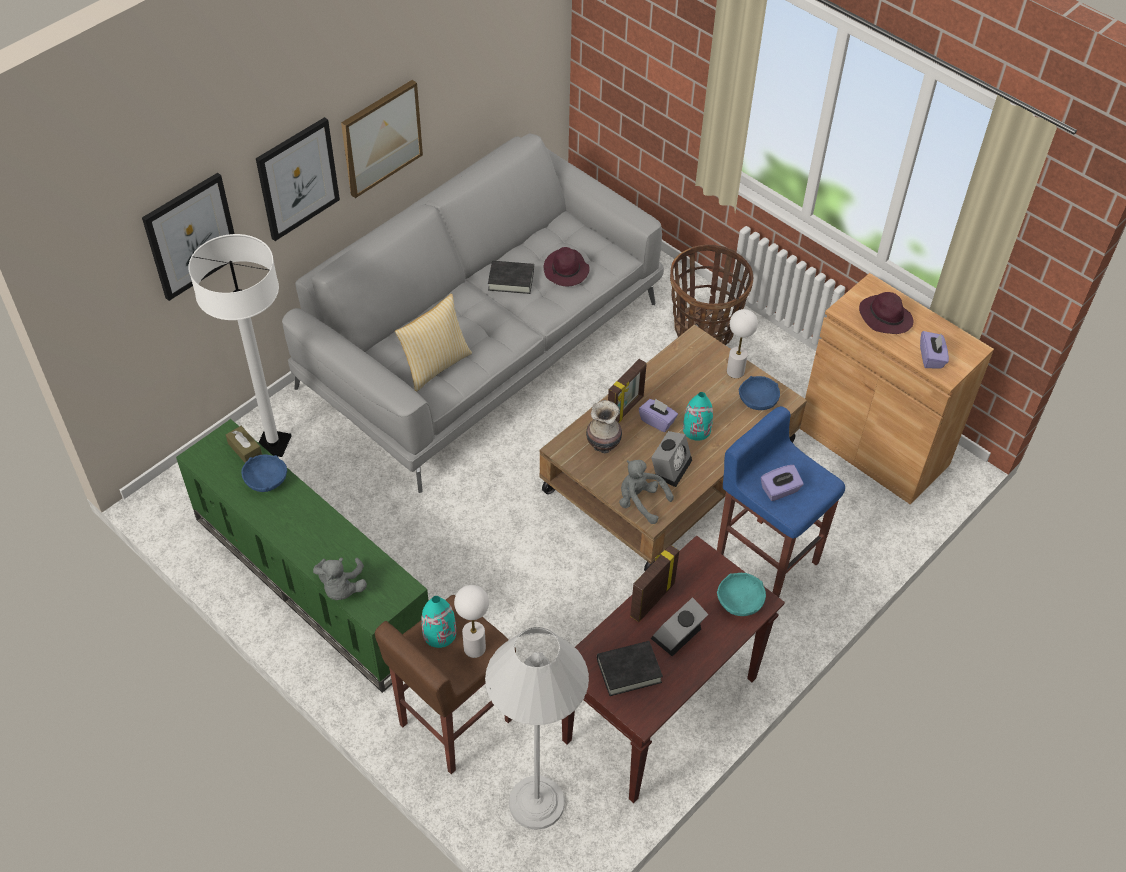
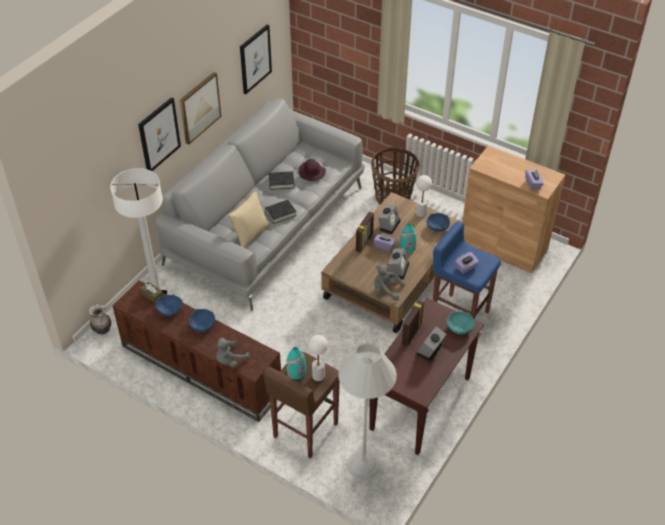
camera: 10 degrees left, 5 degrees down
(191, 236) = (107, 173): picture -> picture (255, 59)
(309, 582) = (199, 369): green tv stand -> brown tv stand
(312, 518) = (202, 325): none -> blue bowl
(341, 588) = (230, 360): grey plush toy -> grey plush toy turned 60 degrees clockwise
(604, 445) = (357, 263): vase -> vase (102, 330)
(629, 670) = (408, 373): black book -> black book (280, 213)
(675, 383) = (389, 224): none -> alarm clock
(884, 317) = (502, 166): purple hat -> none

